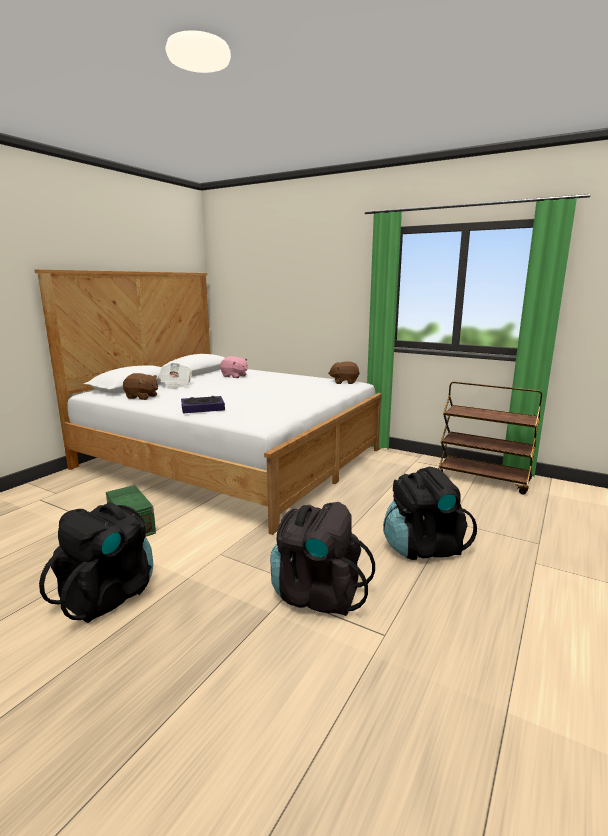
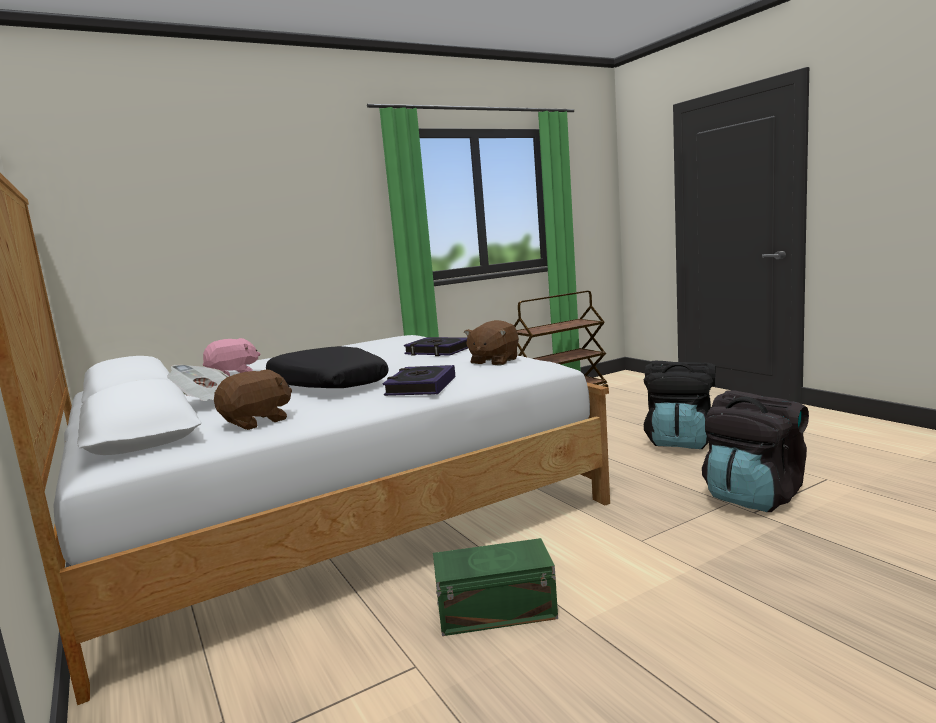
camera: 60 degrees left, 5 degrees down
(108, 594) = (721, 637): black backpack -> none
(209, 393) = (326, 384): none -> black pillow
(301, 396) = (438, 351): none -> book
(344, 382) = (393, 338): brown plush toy -> brown plush toy (493, 362)

